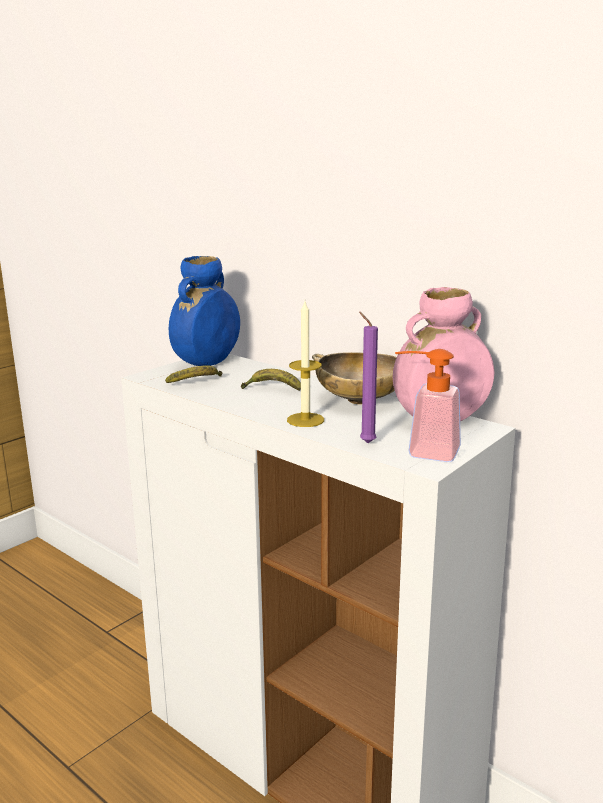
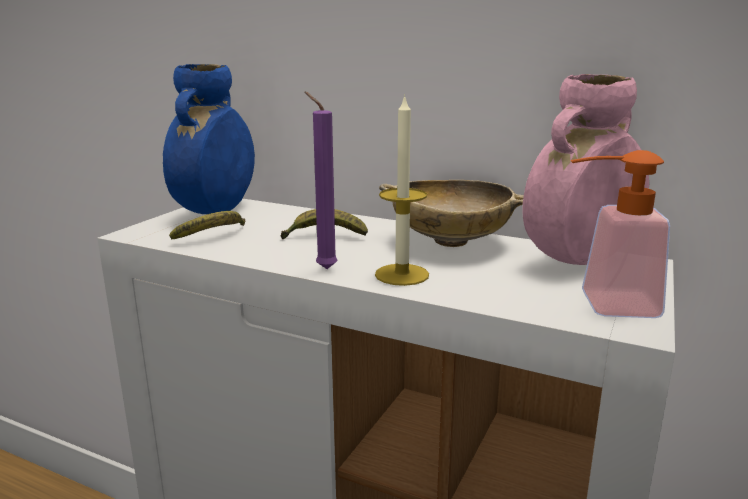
camera: 15 degrees left, 0 degrees up
(365, 442) = (513, 300): purple candle -> purple candle (323, 268)

